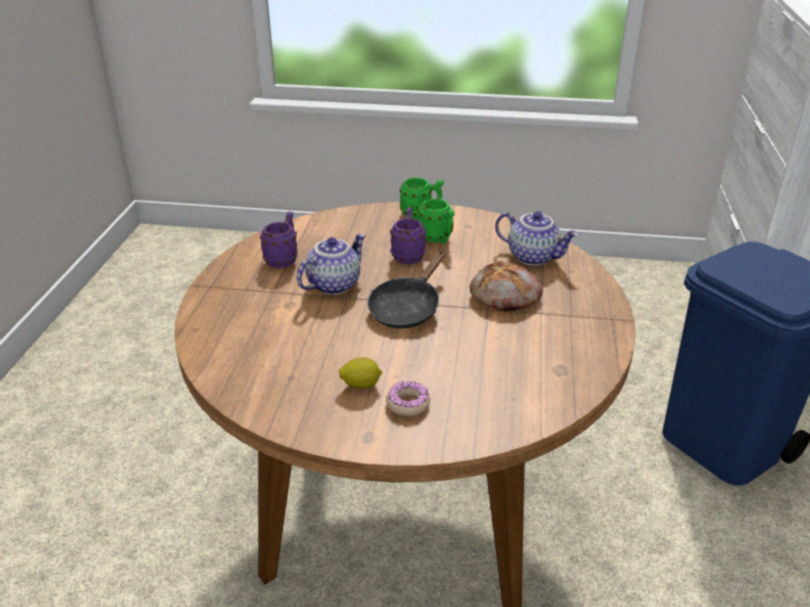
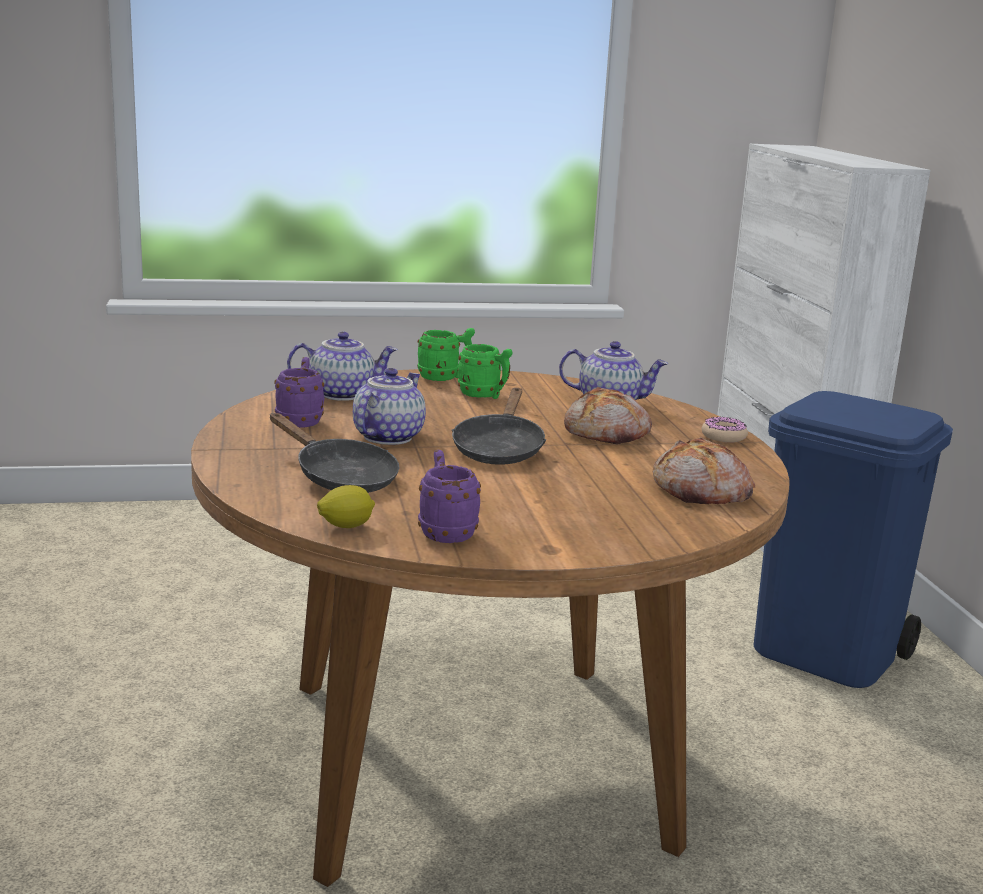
camera: 20 degrees left, 15 degrees down
(269, 329) = (339, 477): none -> black frying pan
(333, 229) = (342, 394): none -> teapot
(361, 385) = (501, 511): lemon -> lemon (346, 527)
(408, 255) = (459, 409): purple mug -> purple mug (445, 531)
(408, 404) = (571, 520): donut -> donut (723, 436)
(536, 382) = (702, 492): none -> bread

